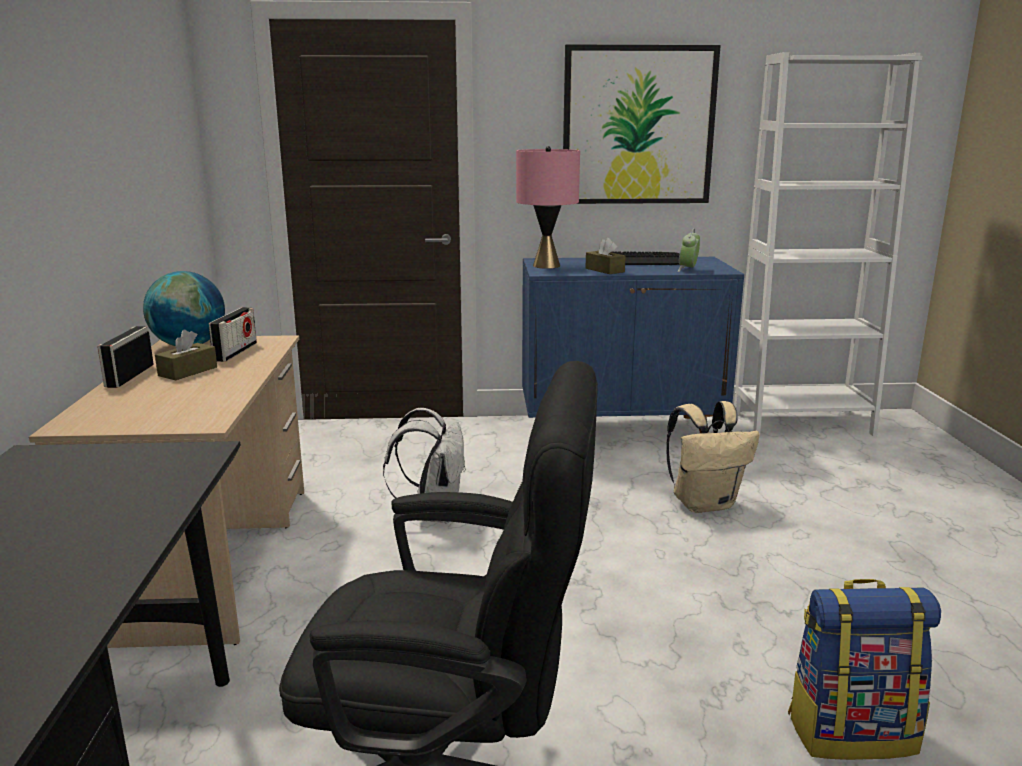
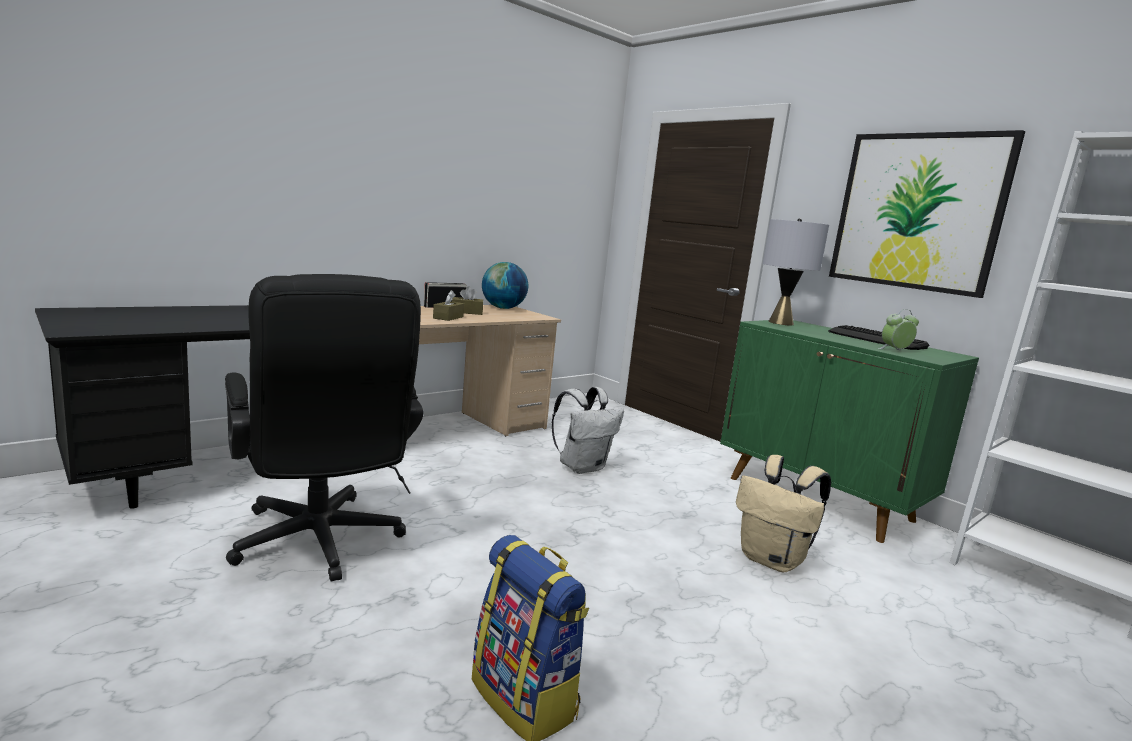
camera: 50 degrees right, 5 degrees down
(235, 352) = (510, 314): radio -> none
(546, 266) = (780, 323): pink table lamp -> grey table lamp
(604, 270) = (815, 333): brown tissue box -> brown tissue box (448, 317)
(621, 432) = (820, 499): blue cabinet -> green cabinet

